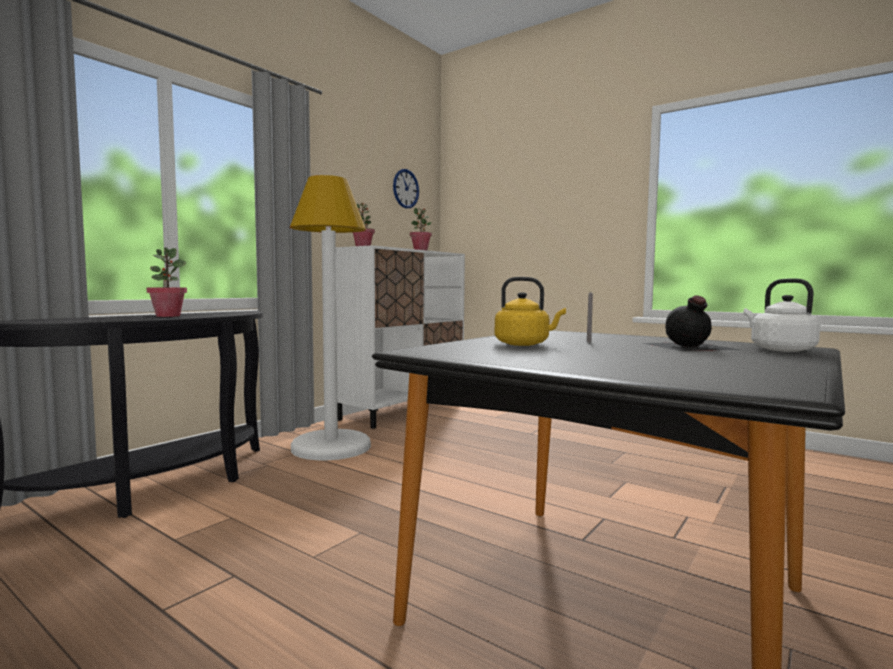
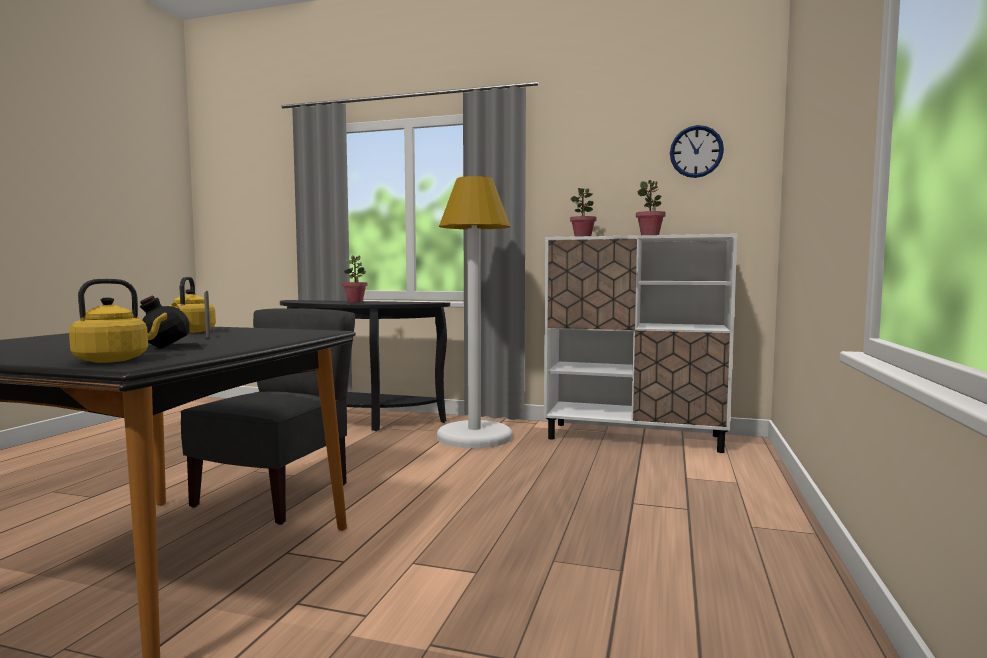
camera: 70 degrees right, 0 degrees up
(426, 543) = (275, 496): none -> grey chair
(779, 349) = (116, 360): white kettle -> yellow kettle

